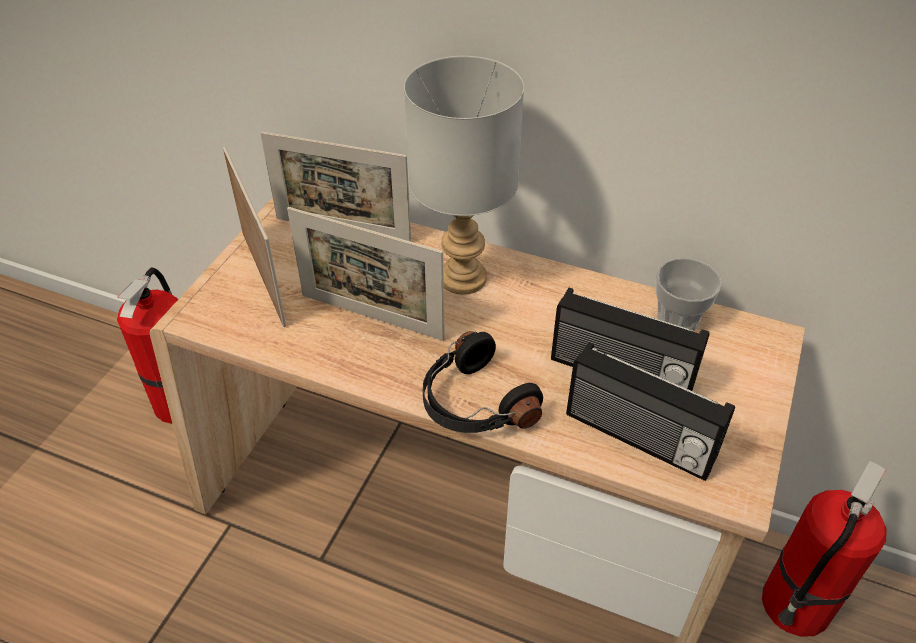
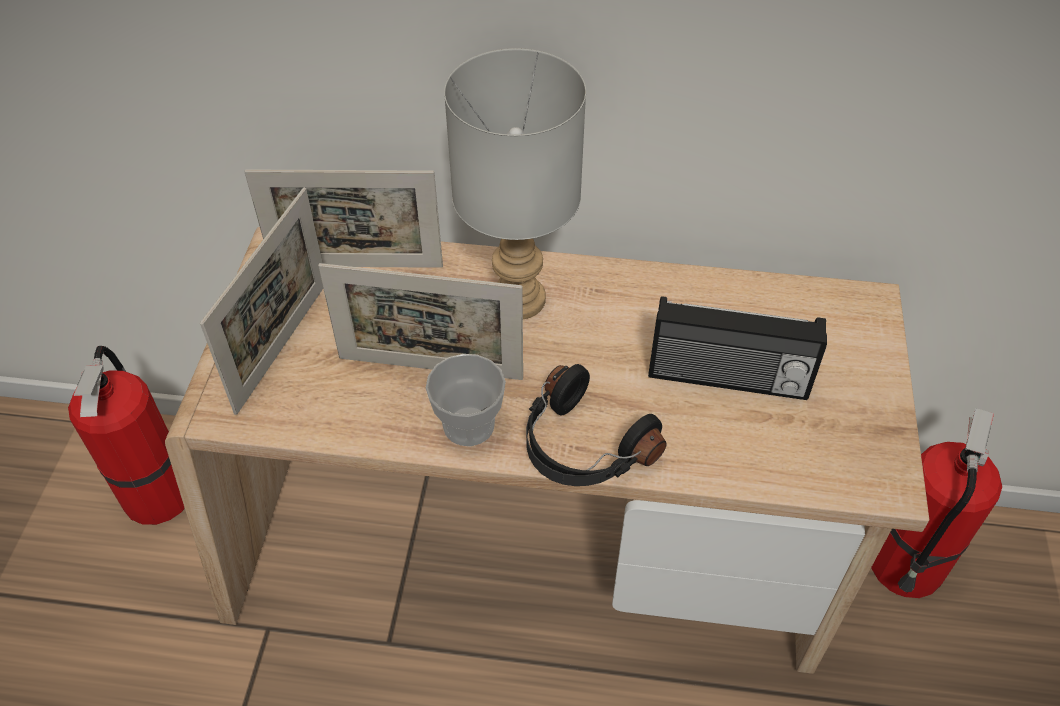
camera: 15 degrees left, 5 degrees up
(263, 277) = (283, 345): picture frame -> picture frame turned 60 degrees clockwise
(638, 439) = (769, 449): radio -> none
(678, 319) = (767, 301): cup -> cup (468, 425)

